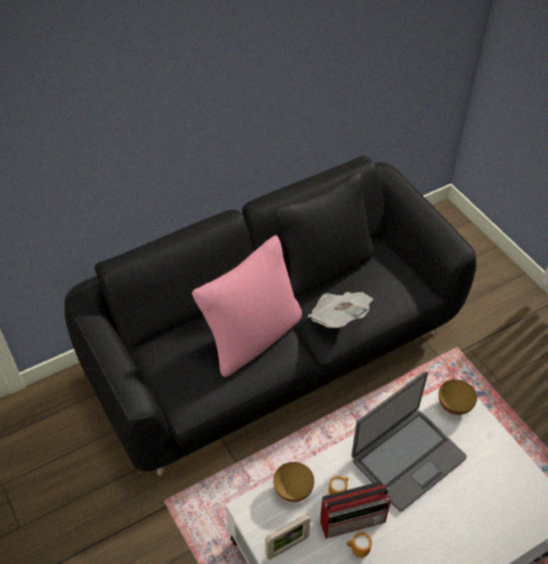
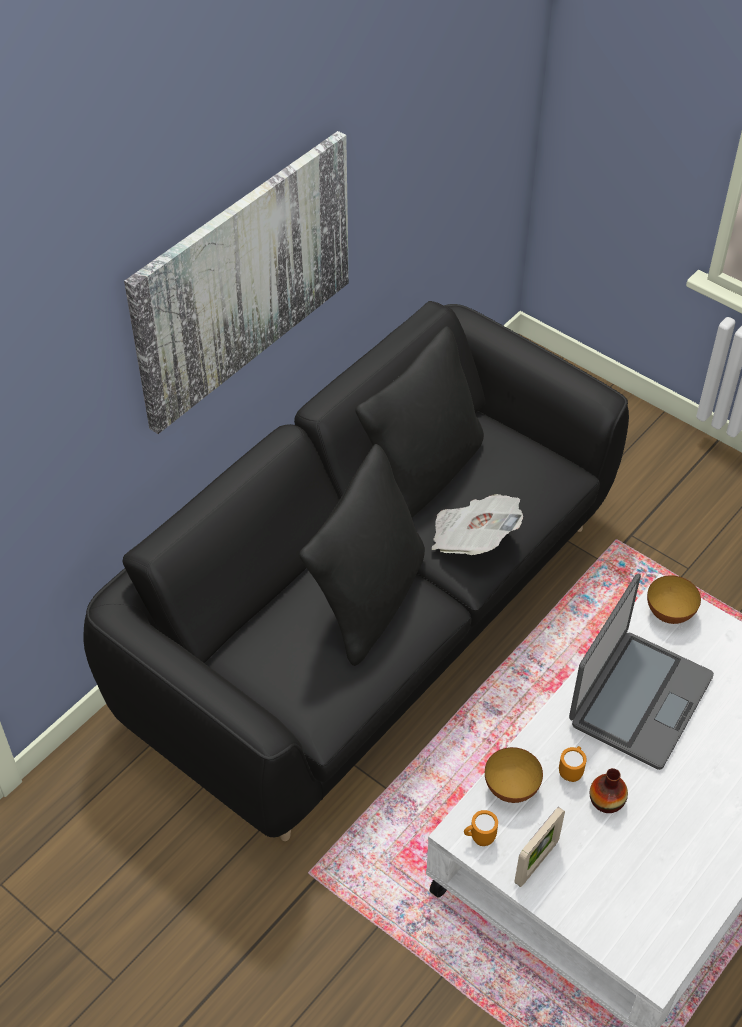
camera: 20 degrees left, 0 degrees up
(215, 105) = (243, 279): none -> picture
(252, 337) = (367, 600): pink pillow -> black pillow
(354, 520) = (606, 800): radio -> vase
(357, 550) = (627, 836): orange mug -> orange mug (479, 838)

